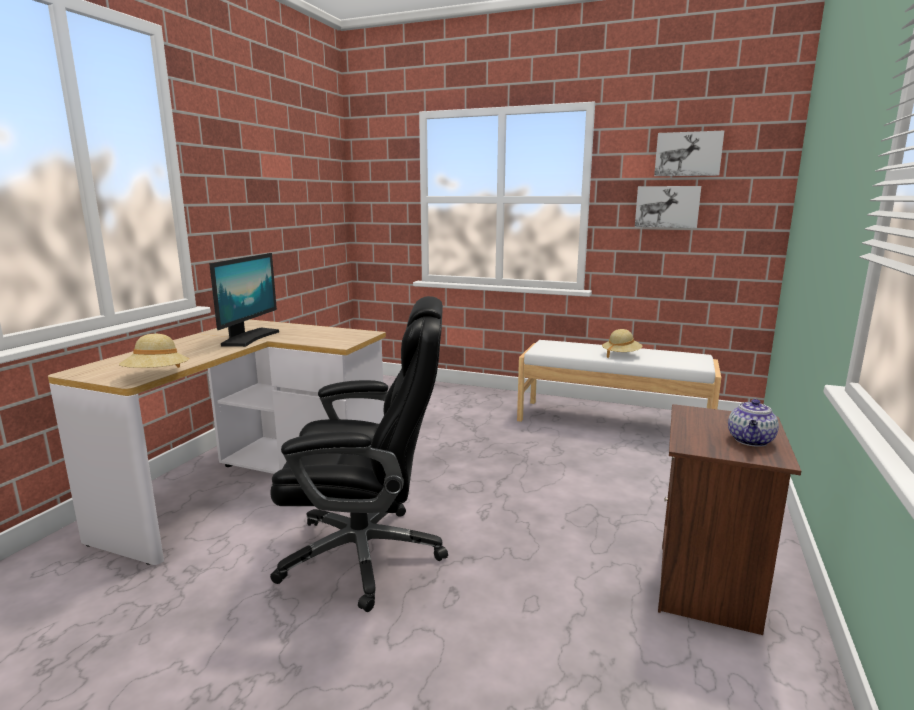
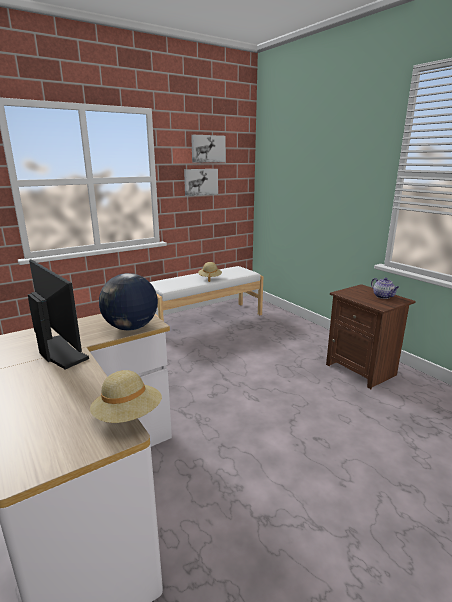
camera: 55 degrees left, 5 degrees up
(322, 341) = (131, 328): none -> globe
(366, 554) = (254, 458): black office chair -> none

